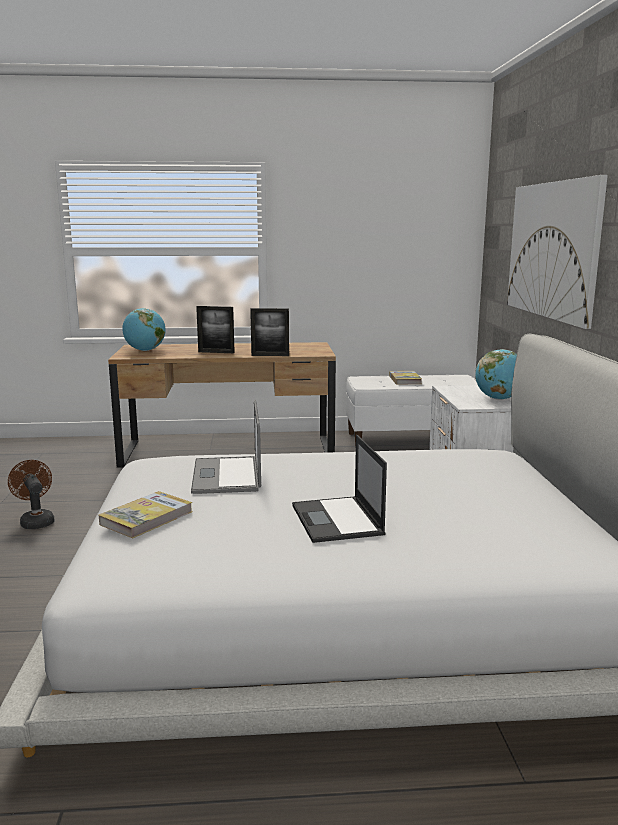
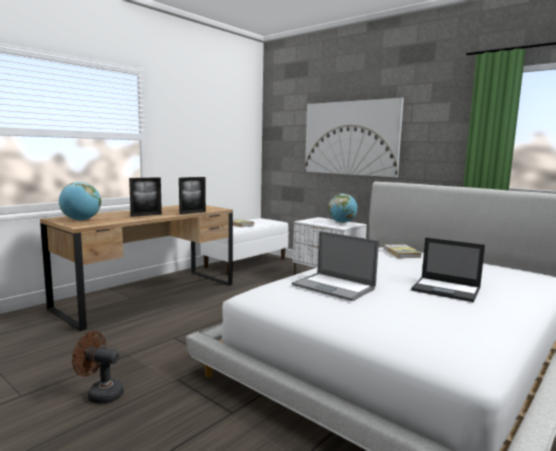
camera: 45 degrees left, 5 degrees down
(146, 518) = (376, 321): book -> book (401, 253)

